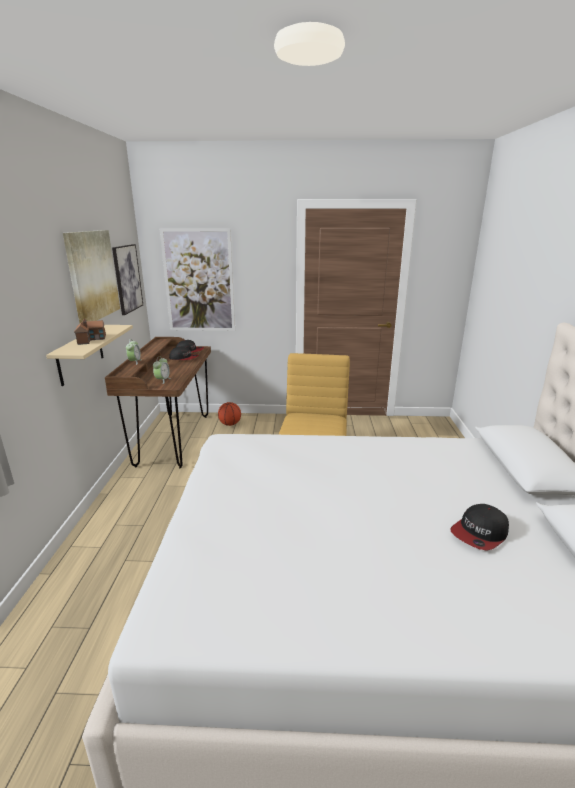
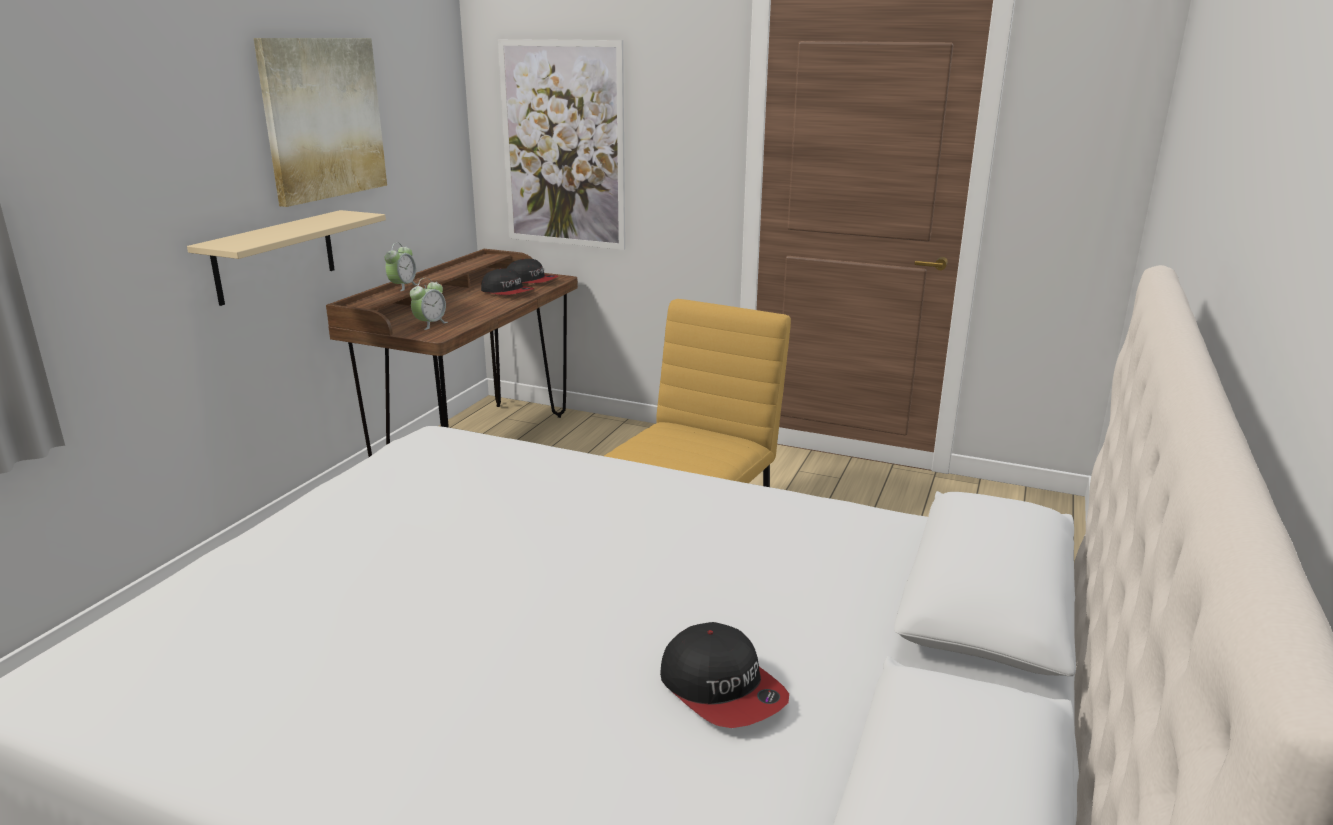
camera: 20 degrees right, 0 degrees up
(91, 339) = (285, 230): toy house -> none
(127, 278) = (420, 132): picture -> none
(230, 424) = (594, 436): basketball -> none
(480, 533) = (722, 689): cap -> cap turned 105 degrees counterclockwise

